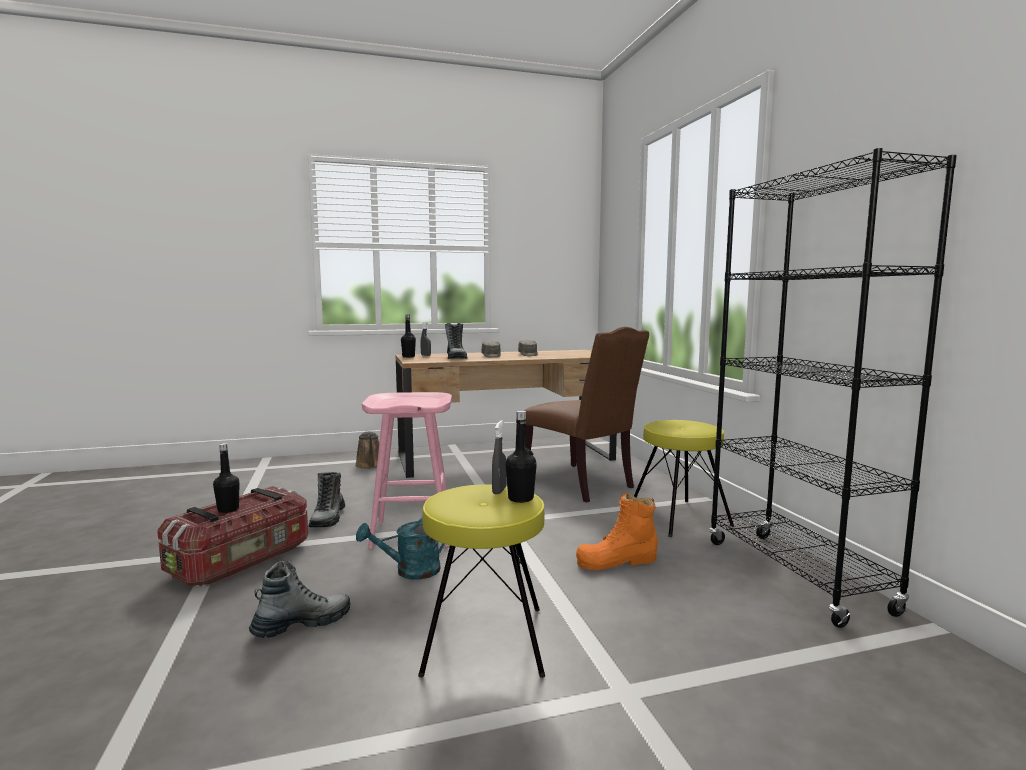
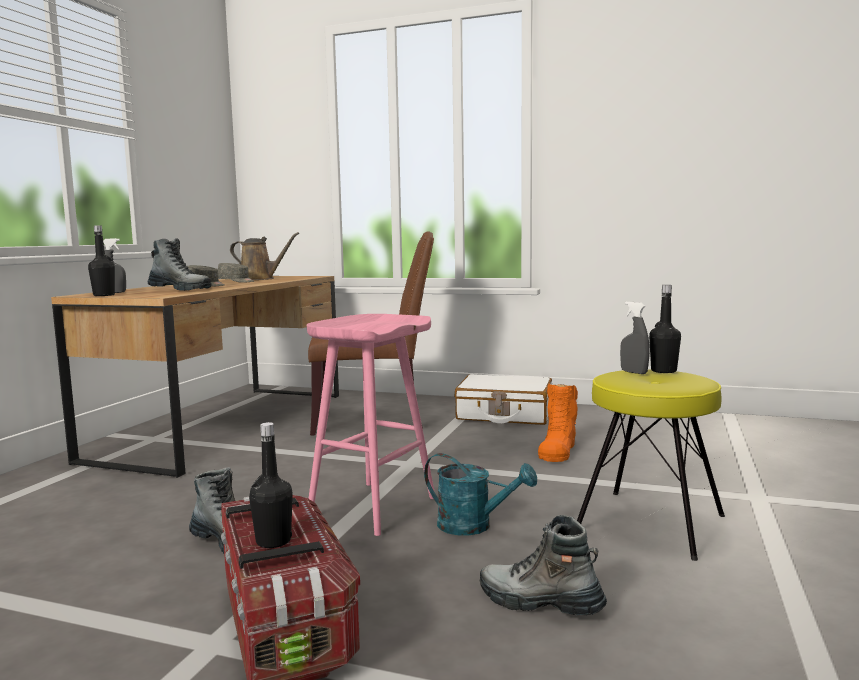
camera: 55 degrees left, 0 degrees up
(302, 624) = (539, 602): boot -> boot turned 60 degrees counterclockwise
(370, 465) = (69, 487): brown watering can -> brown watering can (260, 279)
(410, 571) = (474, 526): turquoise watering can -> turquoise watering can turned 75 degrees counterclockwise
(679, 517) = (504, 414): yellow stool -> white suitcase
(795, 576) = (638, 417): black bookcase -> none

